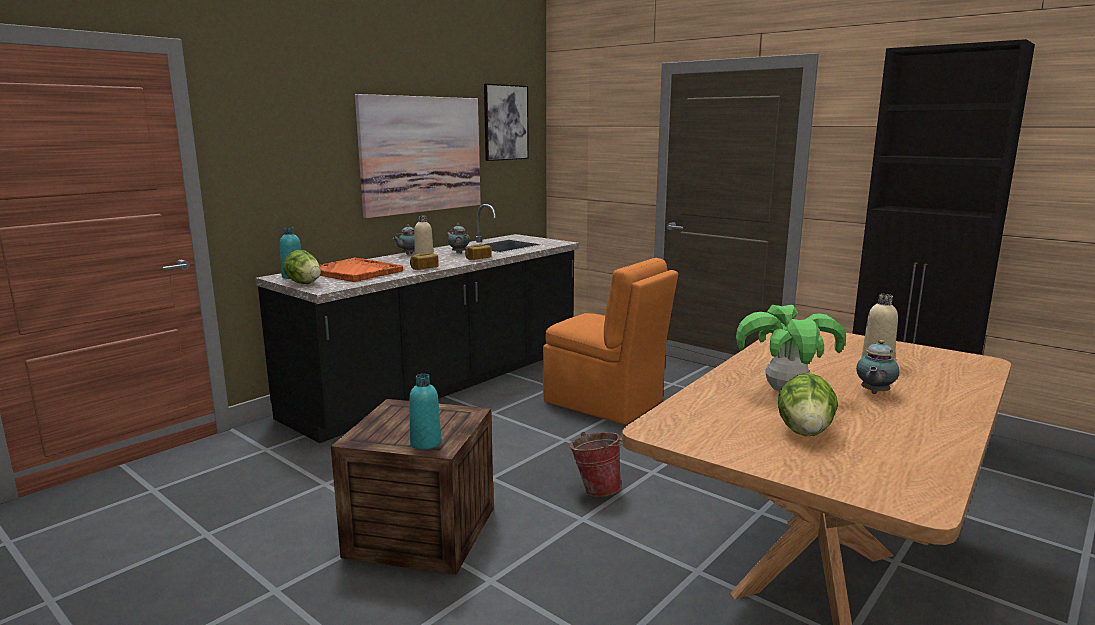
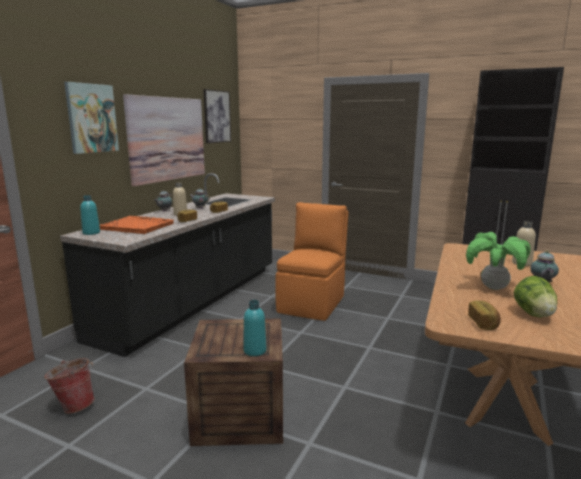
camera: 15 degrees left, 0 degrees up
(304, 283) = (105, 237): lettuce -> none
(307, 126) = (91, 118): none -> picture
(596, 489) = (341, 364): bucket -> bucket (74, 405)
(605, 403) = (312, 303): orange chair -> orange chair turned 90 degrees counterclockwise
(711, 435) = (484, 323): none -> bread

